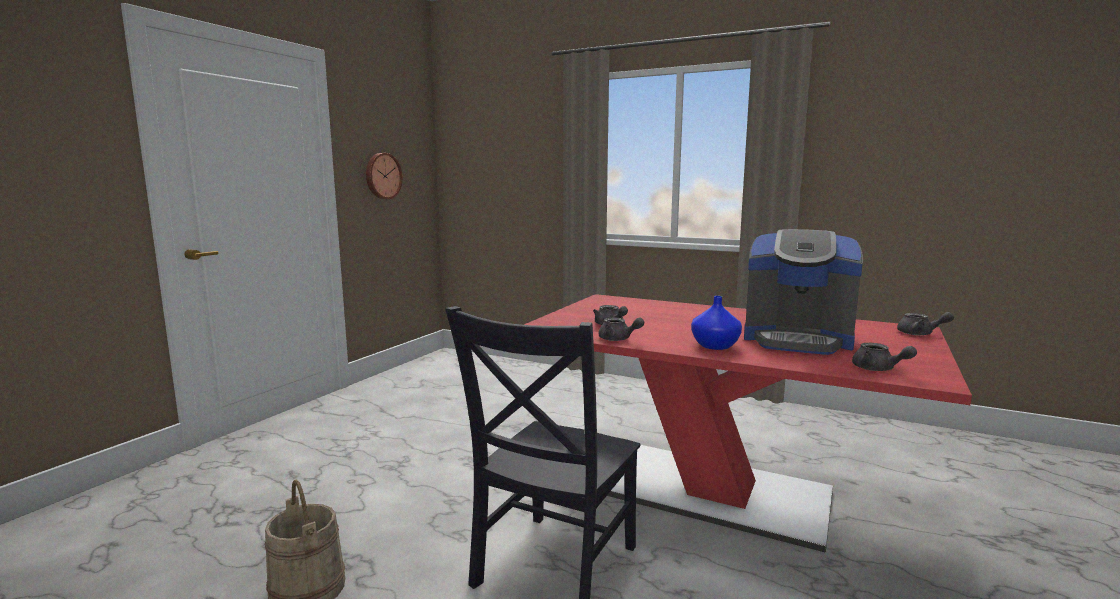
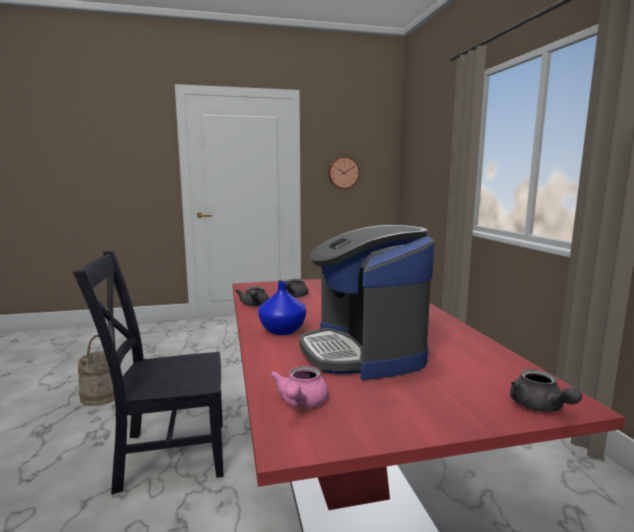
camera: 50 degrees right, 0 degrees up
(878, 369) = (301, 403): grey teapot -> pink teapot

